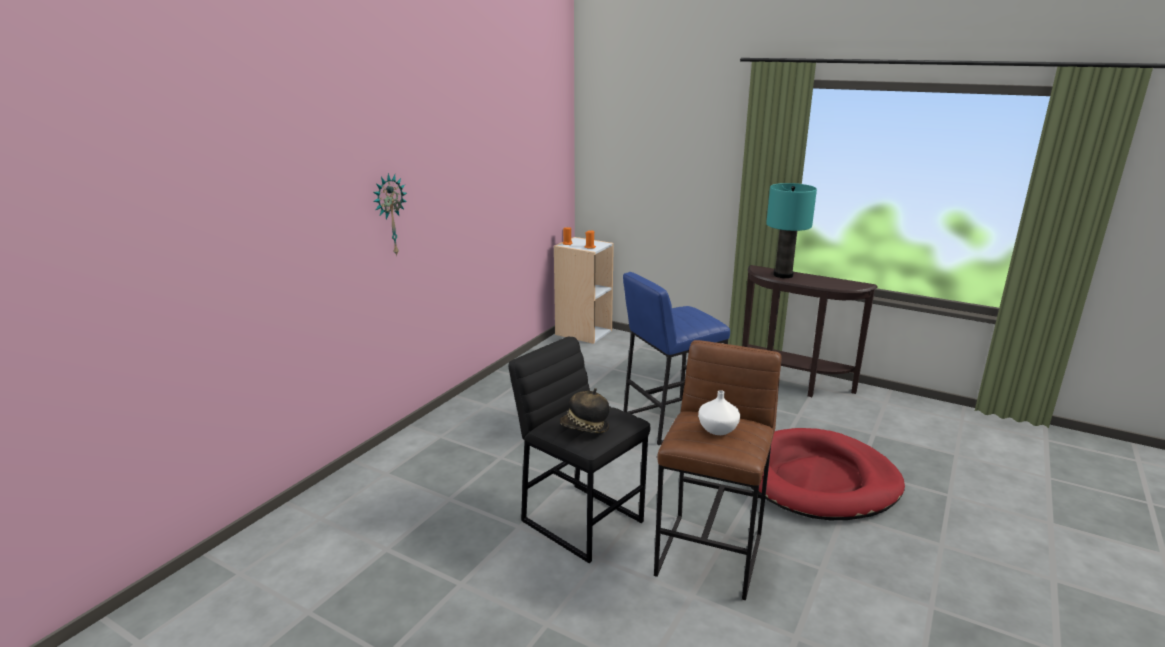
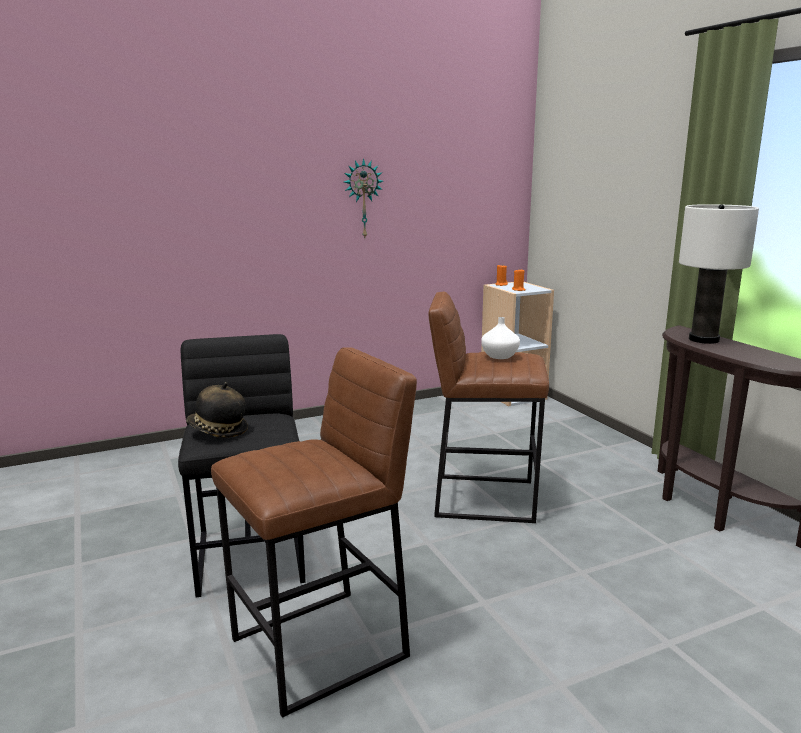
camera: 35 degrees right, 5 degrees down
(389, 215) = (227, 203): wall clock -> wall clock (362, 199)
(669, 421) = (482, 498): blue stool -> brown stool
(717, 429) = (290, 458): white vase -> white vase (500, 356)
(783, 275) = (704, 339): turquoise table lamp -> white table lamp
(817, 479) = (584, 628): red dog bed -> none

